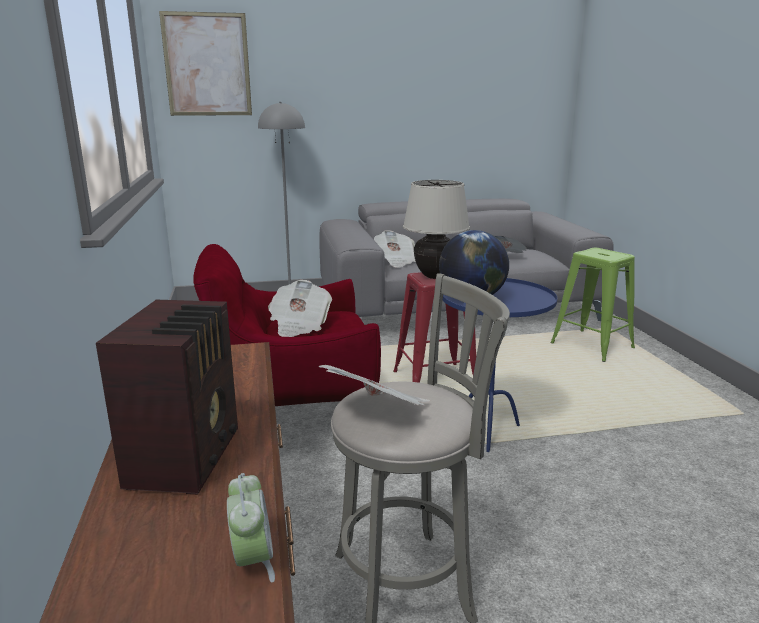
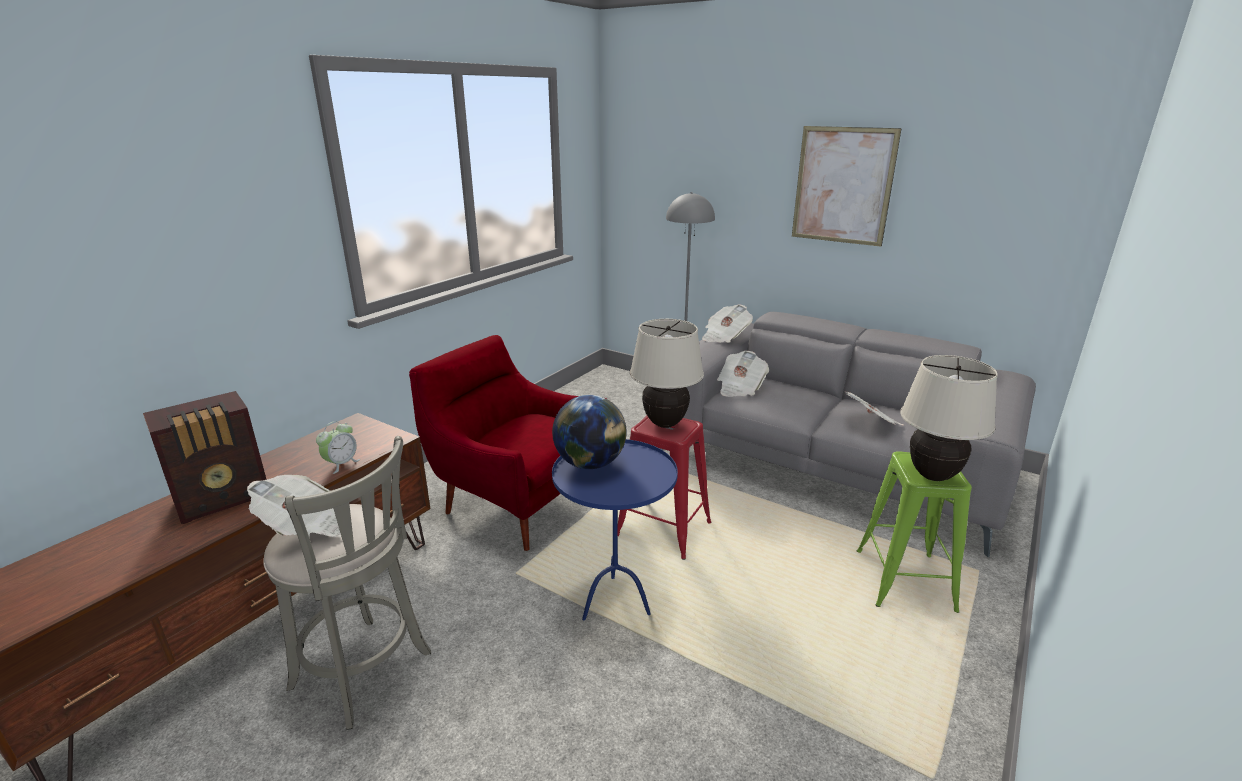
camera: 45 degrees right, 5 degrees up
(207, 65) = (644, 149): picture -> picture (843, 186)
(253, 561) = (120, 575): alarm clock -> alarm clock (341, 464)
(299, 325) = (519, 428): newspaper -> newspaper (724, 337)
(612, 256) = (933, 476): none -> beige table lamp

